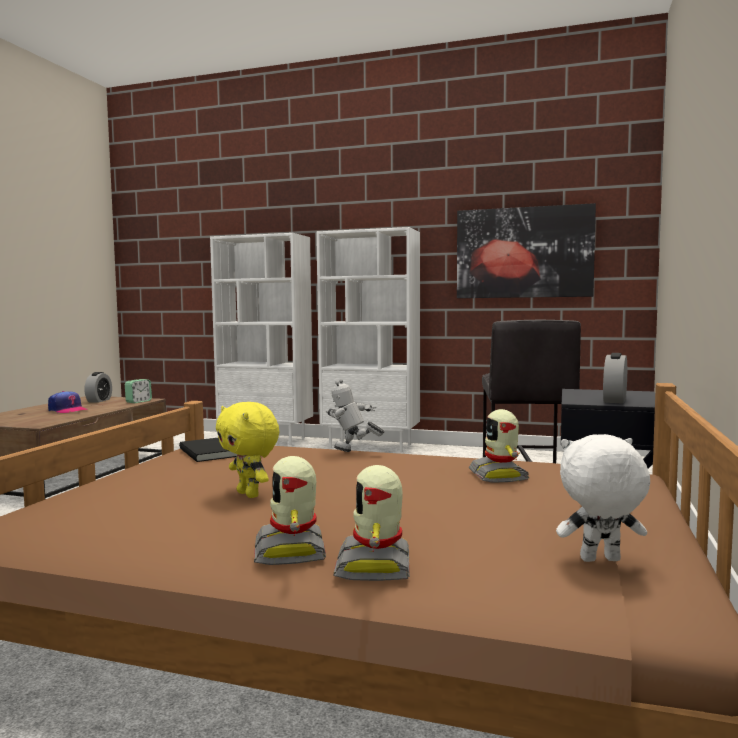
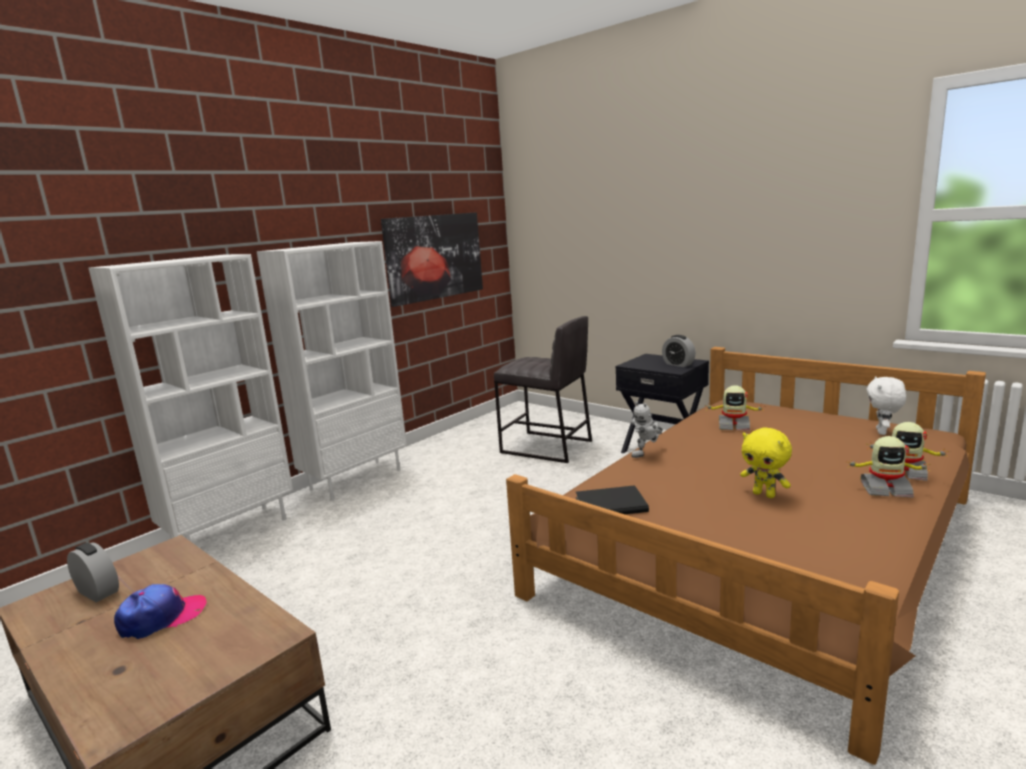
camera: 65 degrees left, 10 degrees up
(138, 402) = (178, 555): alarm clock -> none
(249, 494) = (764, 494): yellow plush toy -> yellow plush toy turned 60 degrees clockwise

